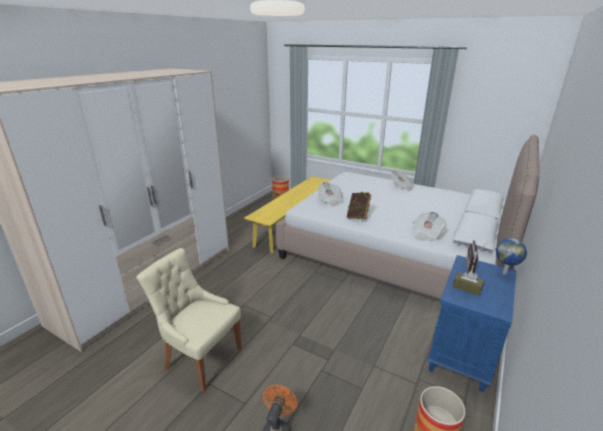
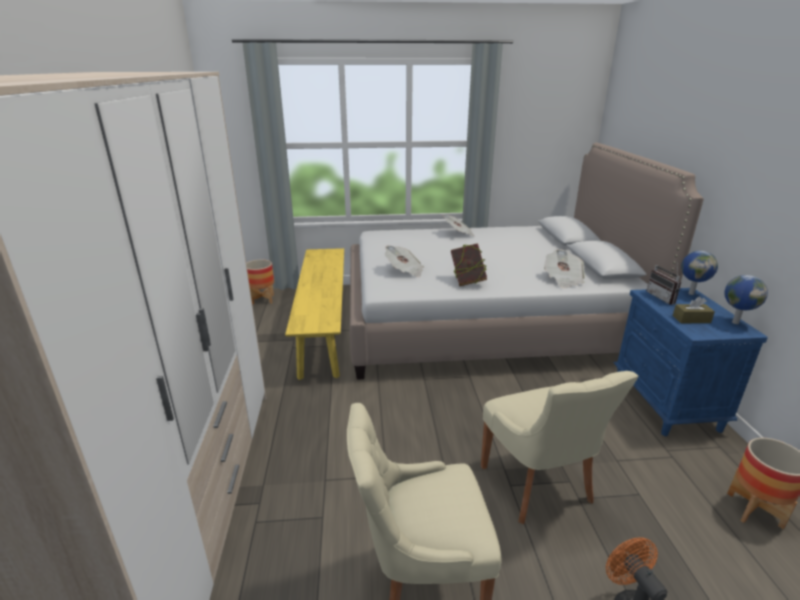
camera: 35 degrees left, 0 degrees up
(307, 352) = (538, 486): none -> beige chair
(502, 302) = (734, 322): none -> globe

